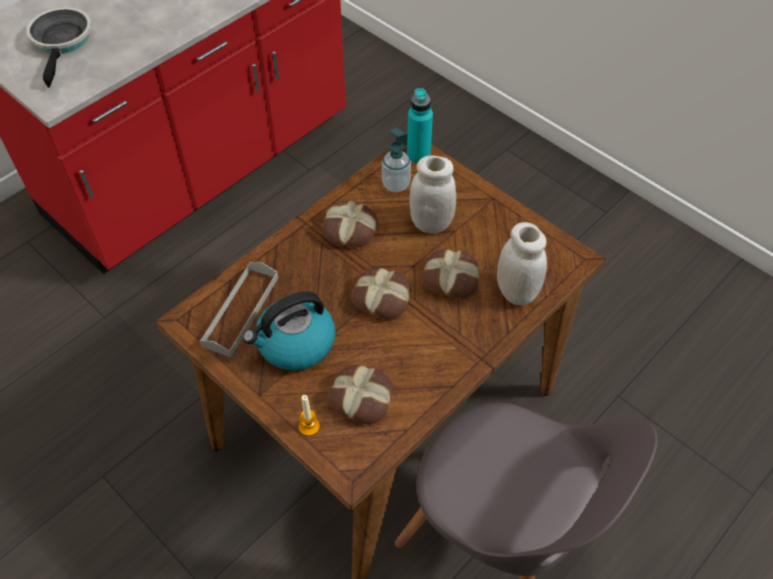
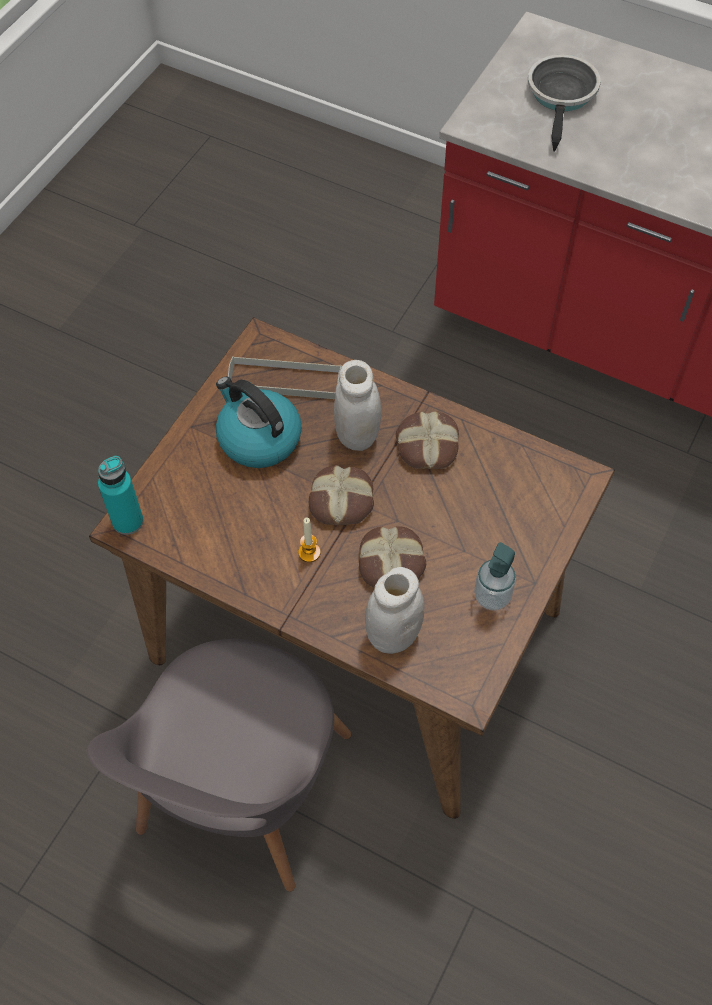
camera: 75 degrees right, 5 degrees up
(63, 42) = (562, 97): frying pan -> frying pan turned 60 degrees counterclockwise
(309, 426) = (166, 477): candle -> candle (309, 552)
(362, 397) = (210, 513): bread -> none
(396, 184) = (515, 473): soap dispenser -> soap dispenser (492, 596)
(418, 156) = (573, 486): turquoise bottle -> turquoise bottle (127, 521)
(431, 223) = (467, 524): white jar -> white jar (357, 435)

